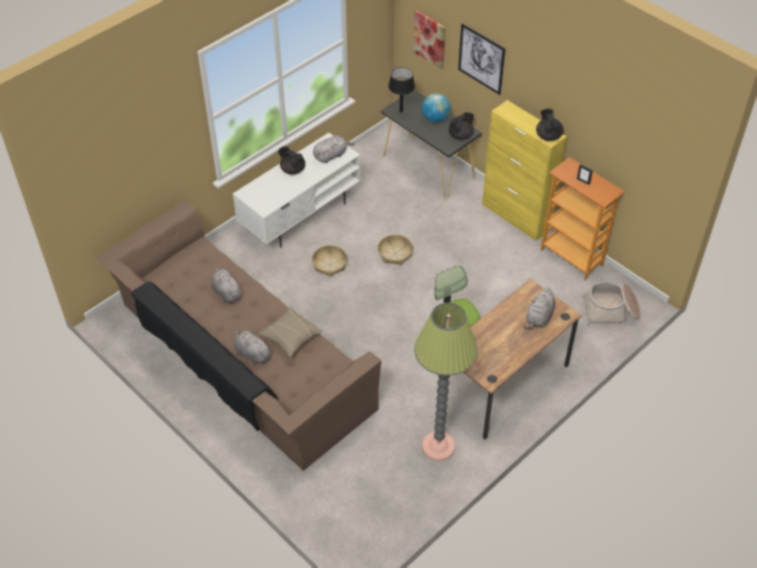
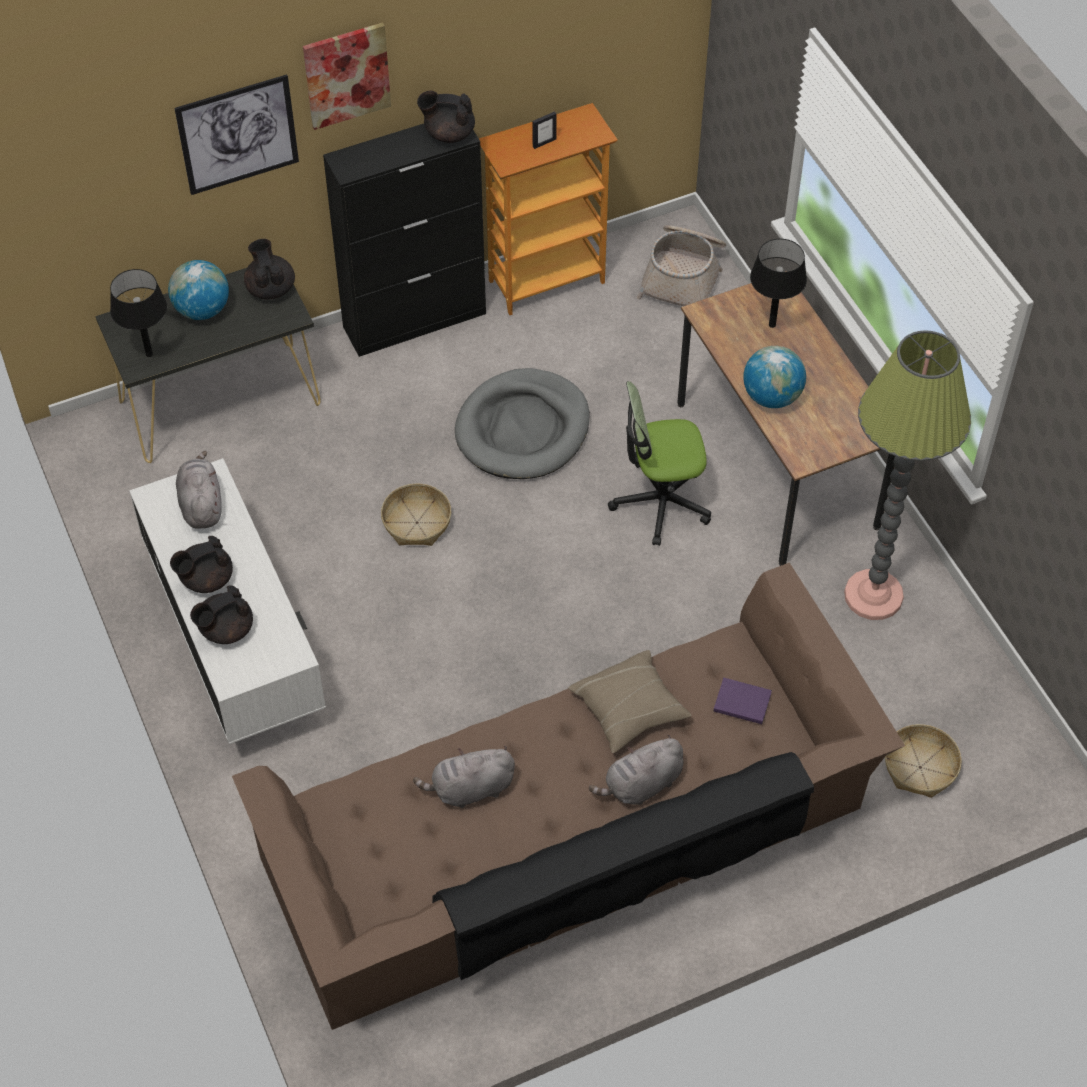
camera: 70 degrees left, 5 degrees up
(269, 183) = (225, 630): none -> black teapot
(312, 378) = (741, 701): none -> purple book
(329, 264) = (393, 633): basket -> basket (919, 767)
(430, 39) = (104, 197): picture -> picture (346, 75)
(471, 275) = (523, 429): none -> grey dog bed
(489, 329) = (772, 396): none -> globe
(516, 217) = (415, 320): yellow cabinet -> black cabinet
(539, 318) = (772, 325): grey plush toy -> black table lamp

